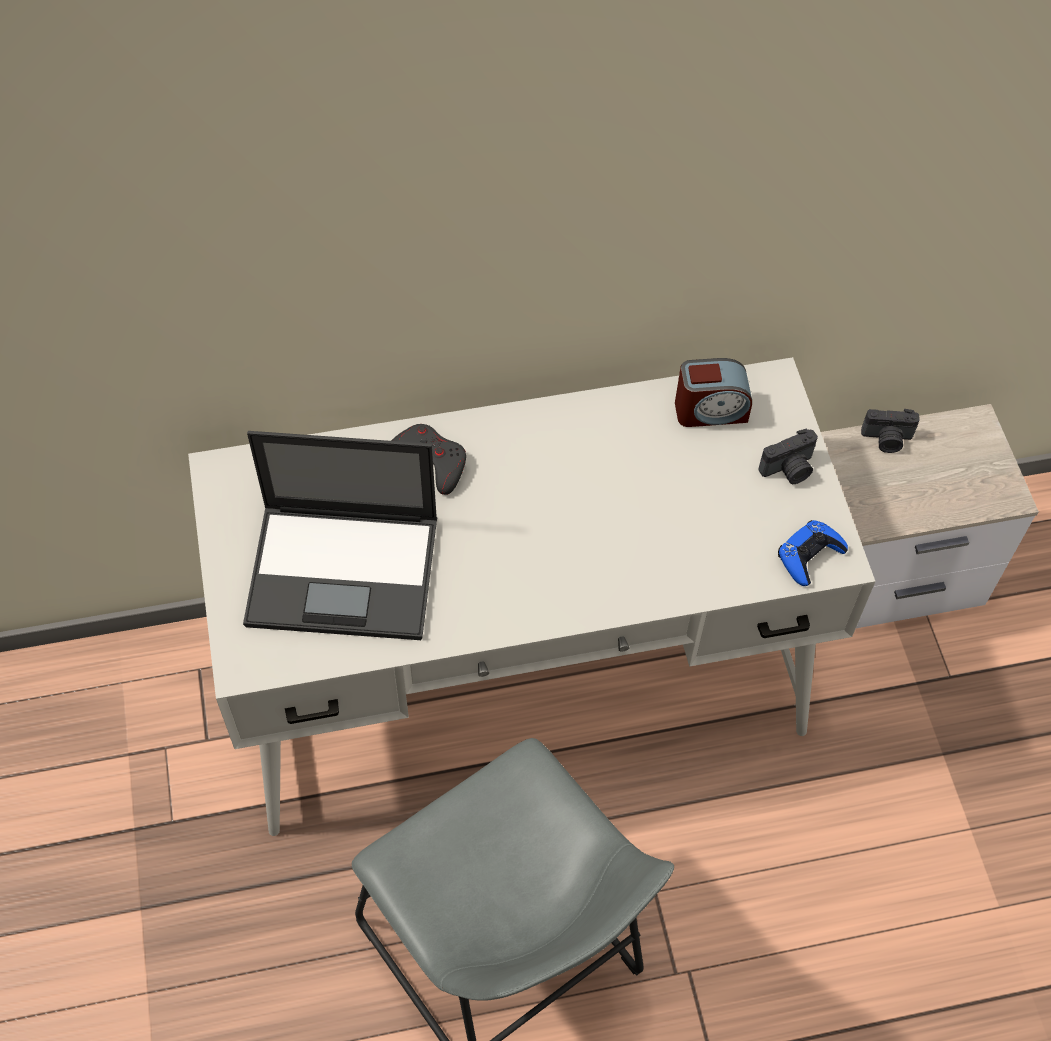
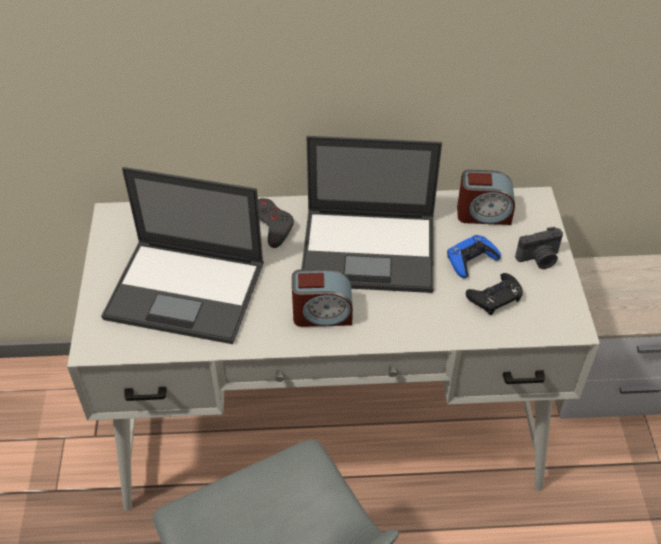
camera: 10 degrees right, 10 degrees down
(526, 583) = (322, 314): none -> alarm clock
(572, 482) = (370, 250): none -> laptop
(739, 531) = (494, 297): none -> black game controller
(809, 556) = (548, 320): blue game controller -> blue game controller (471, 260)
(887, 439) = (621, 268): camera -> none

